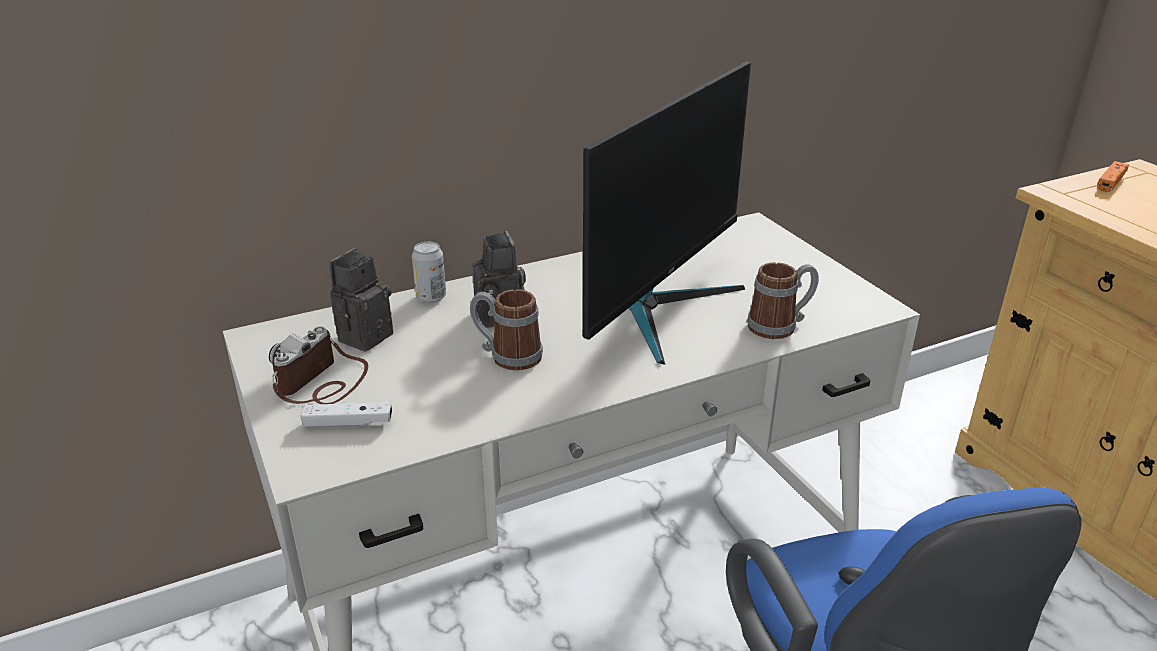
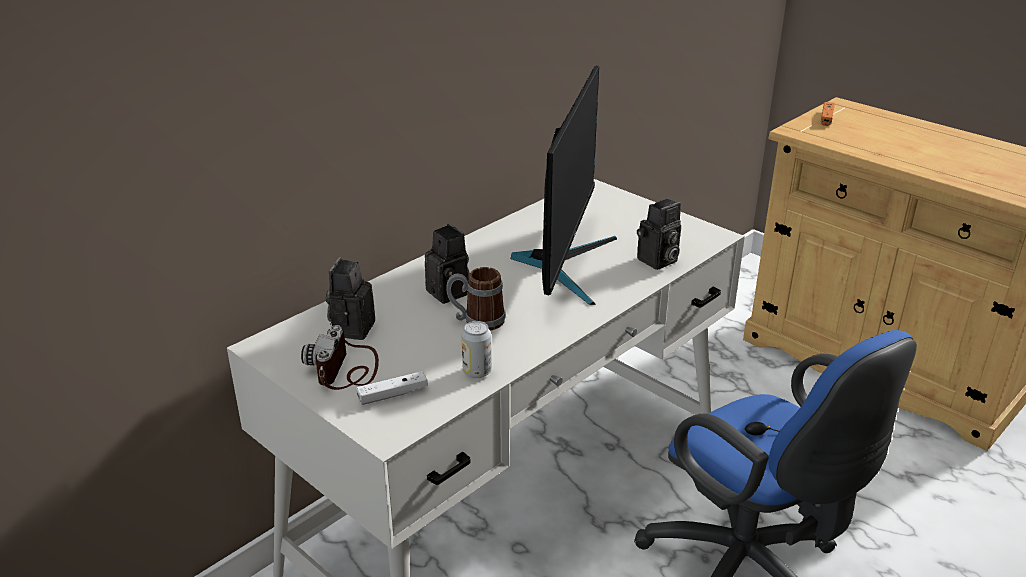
camera: 20 degrees left, 0 degrees up
(431, 297) = (382, 288): can -> can (477, 372)
(780, 326) = (657, 261): mug -> camera

